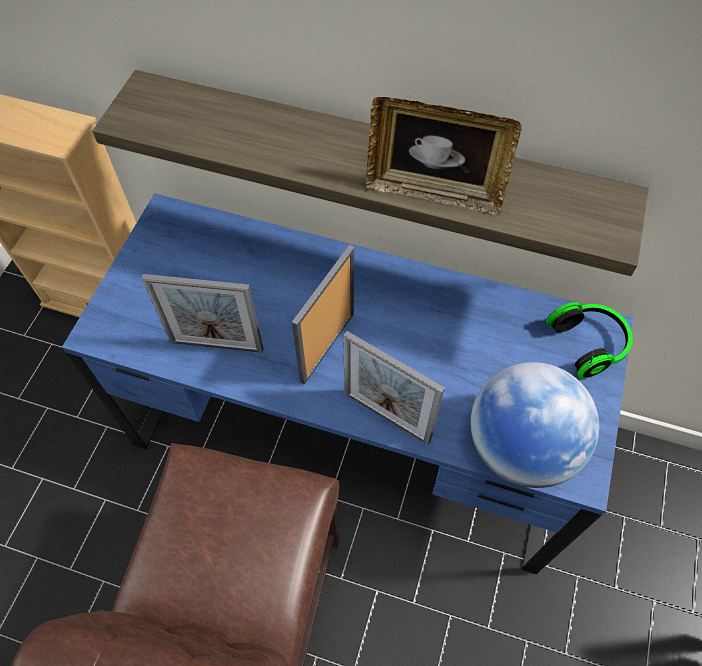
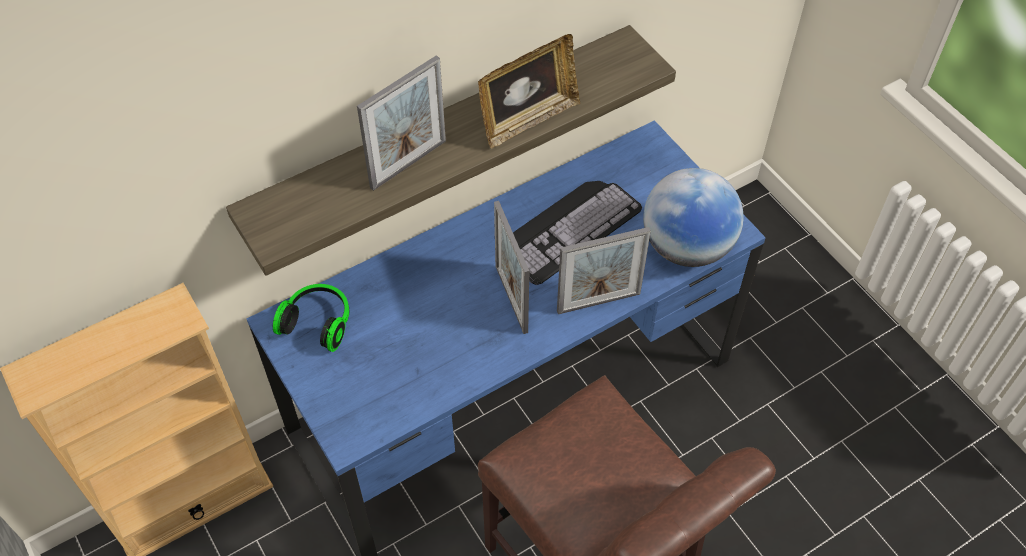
camera: 50 degrees left, 5 degrees down
(216, 345) = (441, 365): picture frame -> picture frame (408, 164)
(445, 336) = (569, 226): none -> keyboard
(589, 344) = (651, 157): headphones -> headphones (318, 322)

